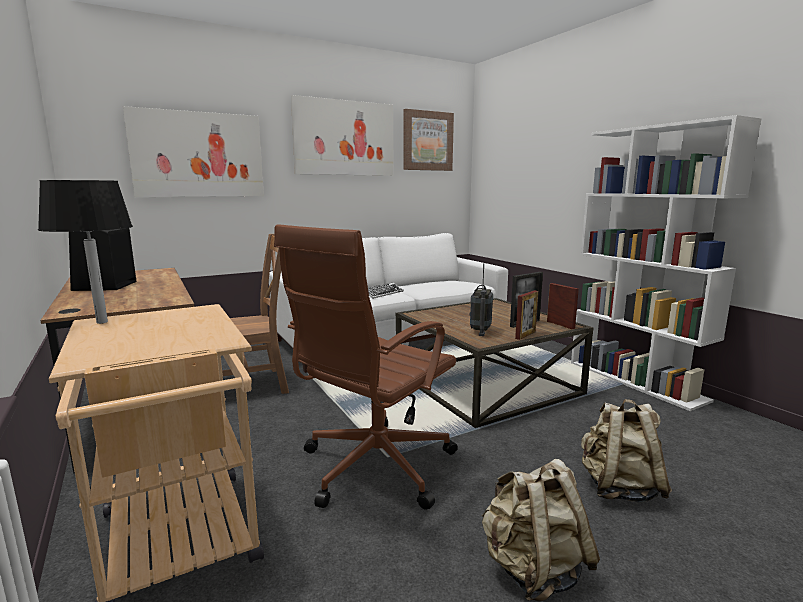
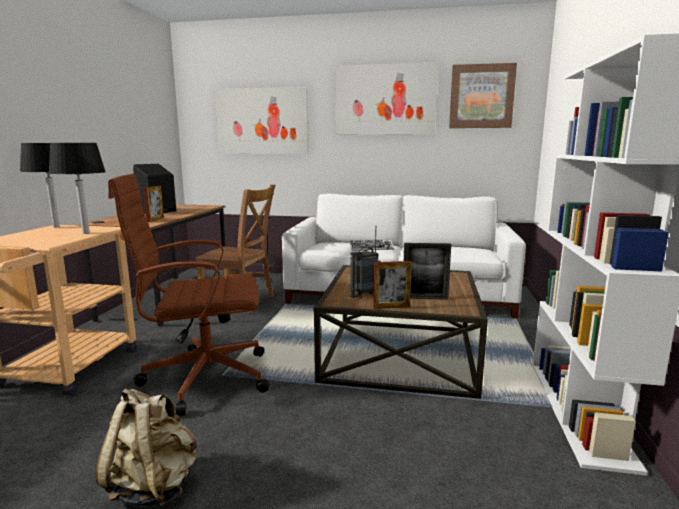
camera: 40 degrees right, 0 degrees up
(200, 319) = (85, 233): none -> black table lamp
(560, 325) = (456, 308): picture frame -> picture frame (155, 219)
(619, 488) = (327, 481): beige backpack -> none

